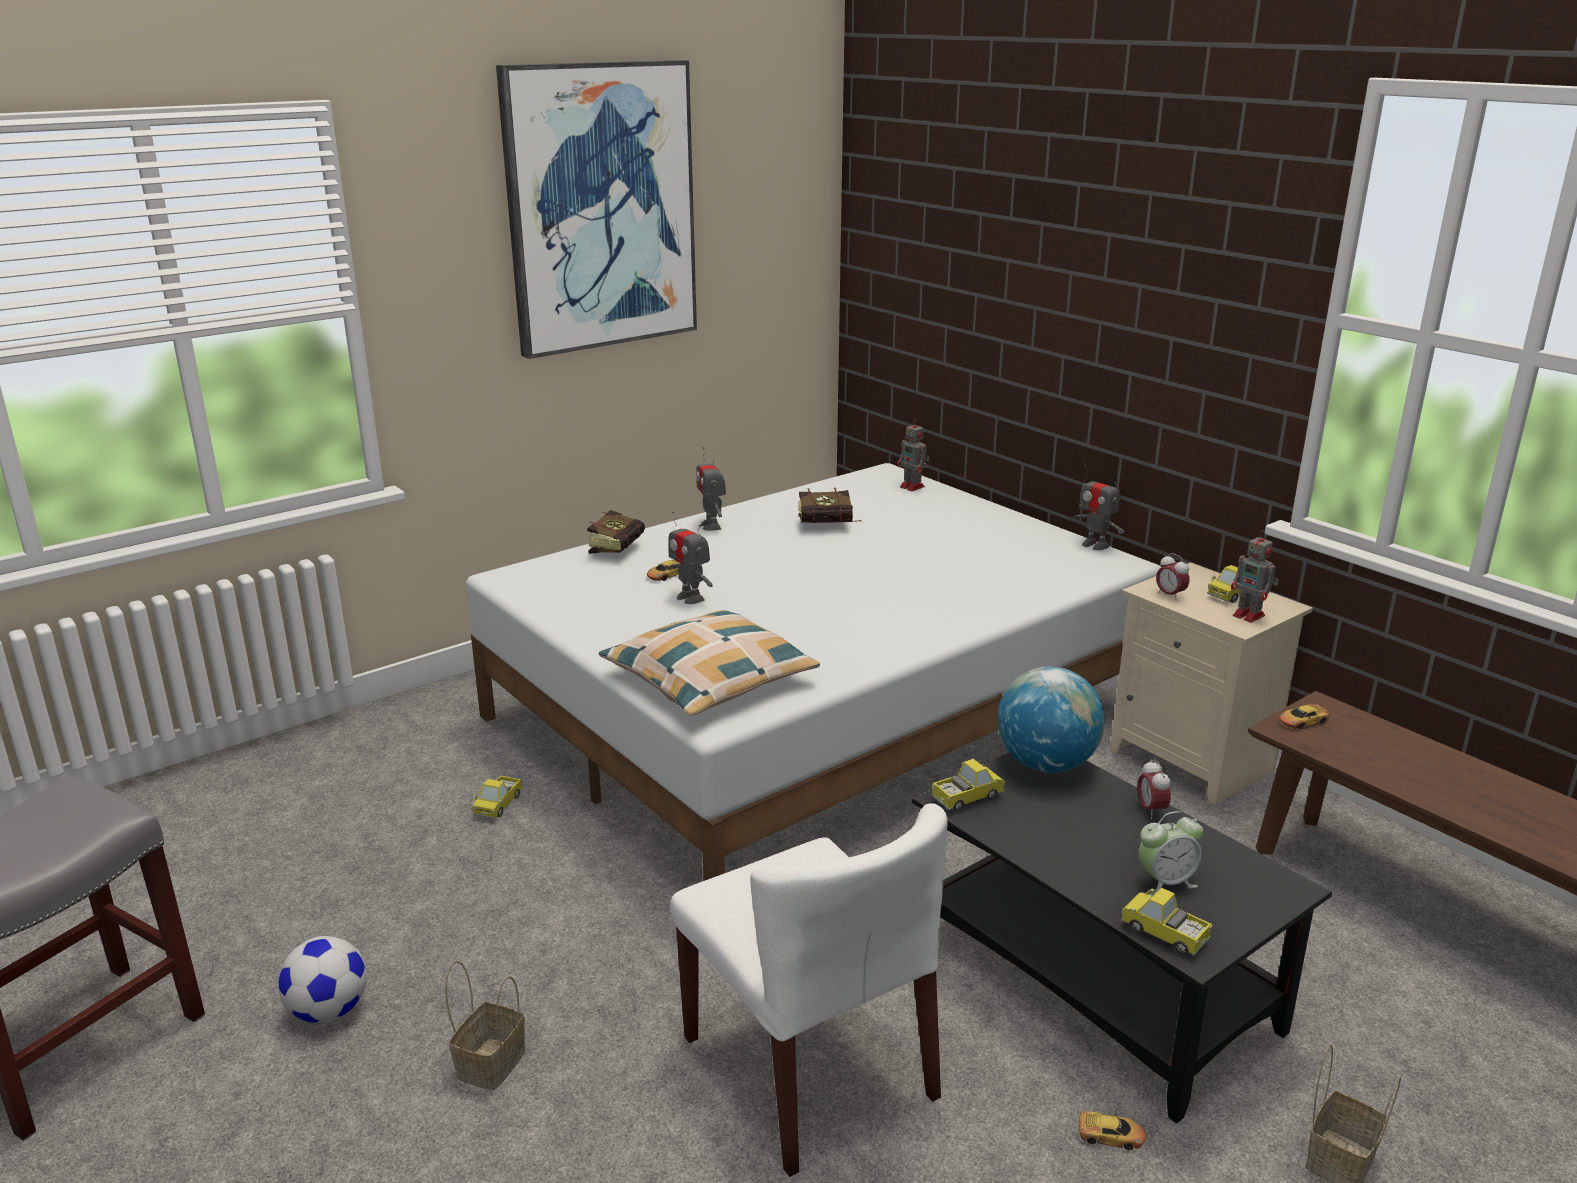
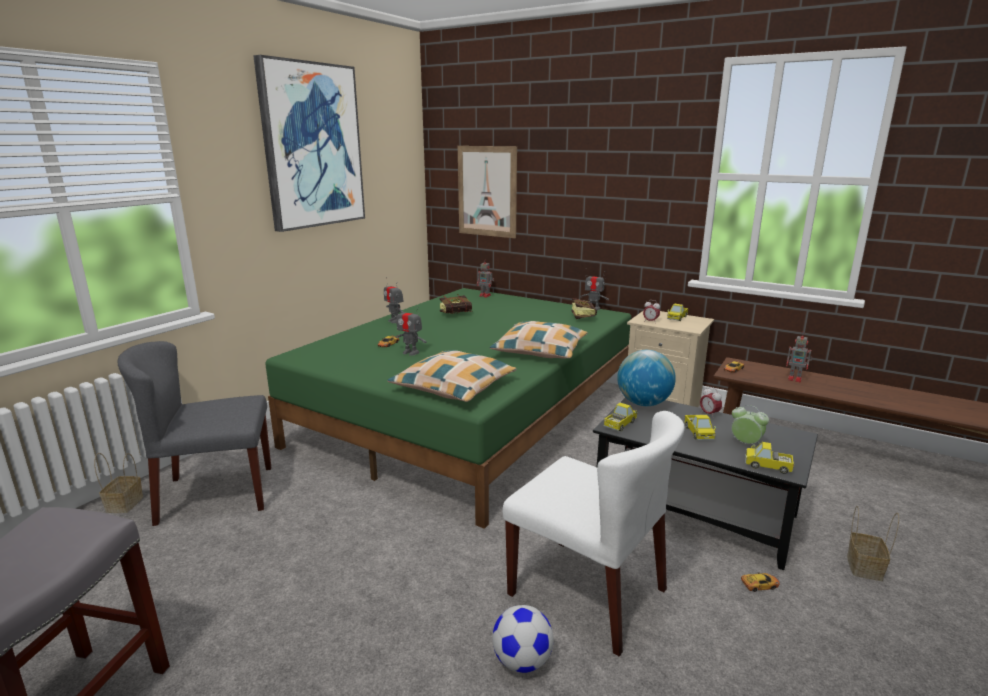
camera: 20 degrees left, 5 degrees down
(329, 1011) = (265, 639): football -> football (522, 661)
(364, 778) = (215, 494): none -> grey chair
(491, 1062) = (396, 641): basket -> basket (124, 503)
(498, 805) = (314, 492): toy truck -> toy truck (698, 433)
(619, 548) = (350, 336): book -> book (582, 316)
(818, 713) = (470, 414): white bed -> green bed
(912, 628) = (540, 350): none -> pillow
(937, 287) = (487, 191): none -> picture
(1165, 882) = (746, 444): alarm clock -> alarm clock turned 105 degrees counterclockwise
(1250, 616) = (692, 325): toy robot -> toy robot (795, 379)

